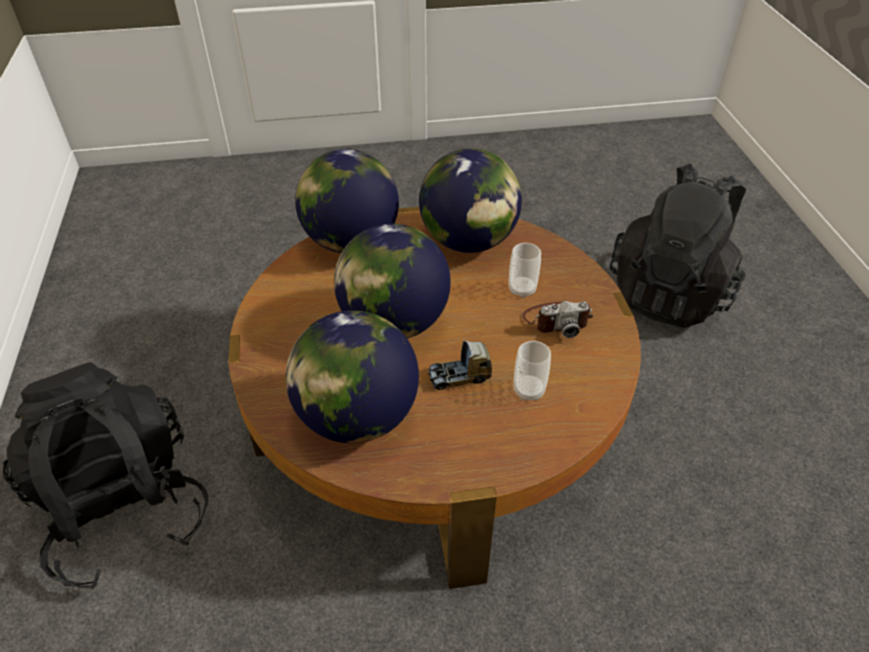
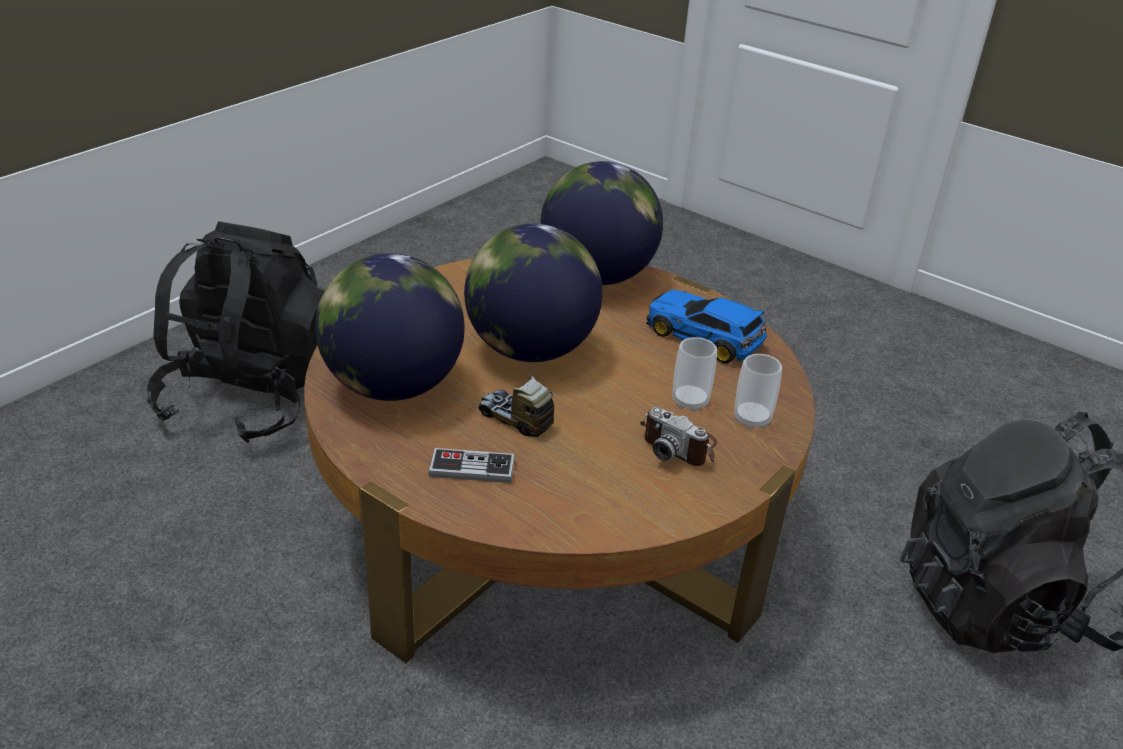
camera: 45 degrees right, 10 degrees down
(469, 241) = (705, 338): globe -> toy car
(488, 430) = (472, 468): none -> game controller
(529, 390) = (556, 470): cup -> cup (751, 419)

